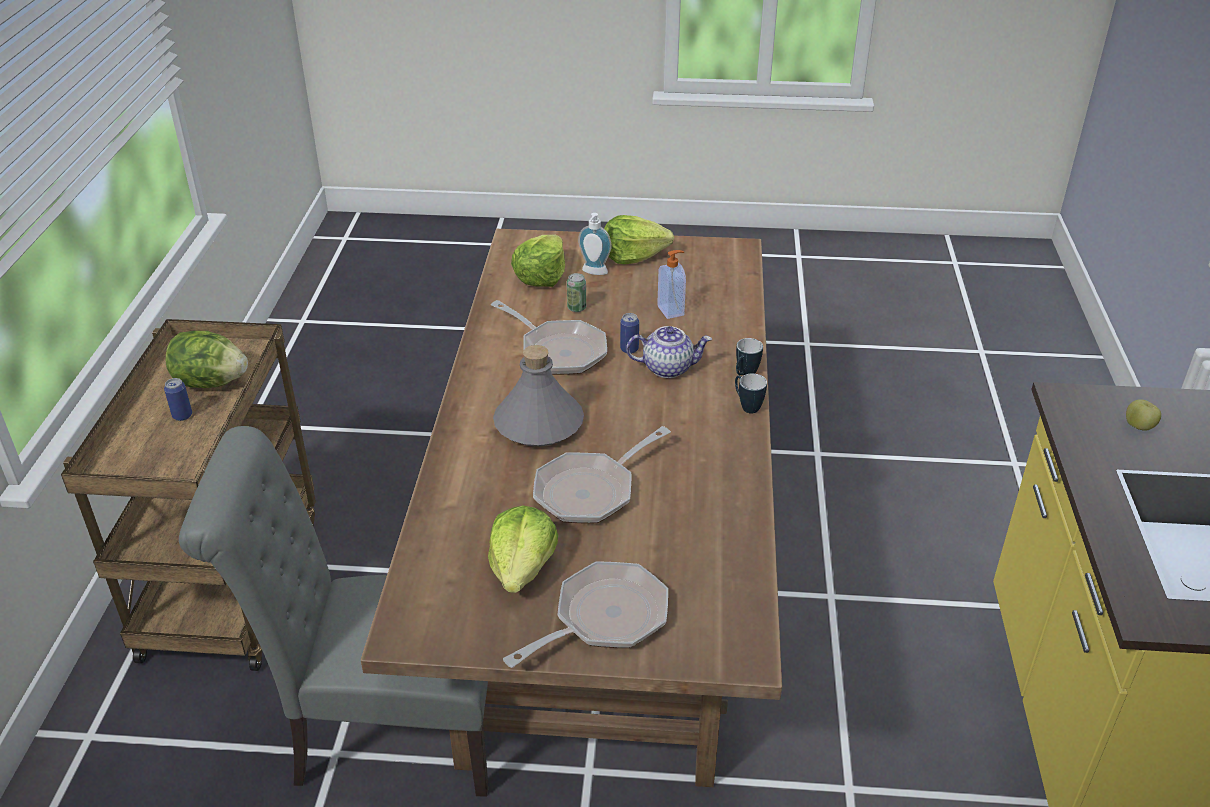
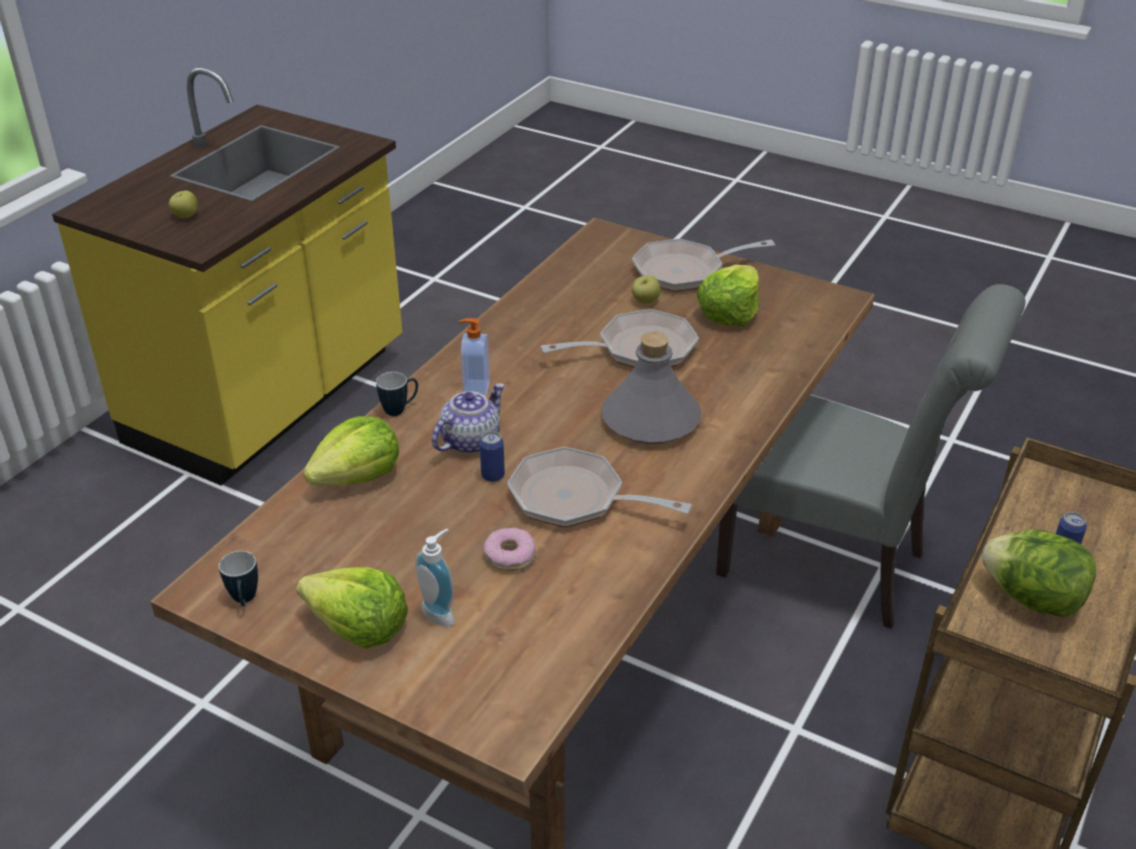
camera: 155 degrees left, 0 degrees up
(541, 276) = (520, 631): lettuce -> lettuce (358, 477)
(558, 351) = (576, 499): frying pan -> frying pan turned 45 degrees counterclockwise
(576, 308) = (510, 556): can -> donut
(621, 555) = (645, 302): none -> apple
(668, 368) = (470, 440): teapot -> teapot turned 105 degrees clockwise
(671, 310) = (396, 513): soap dispenser -> soap dispenser (475, 389)
(746, 406) = (432, 379): mug -> mug (244, 601)

